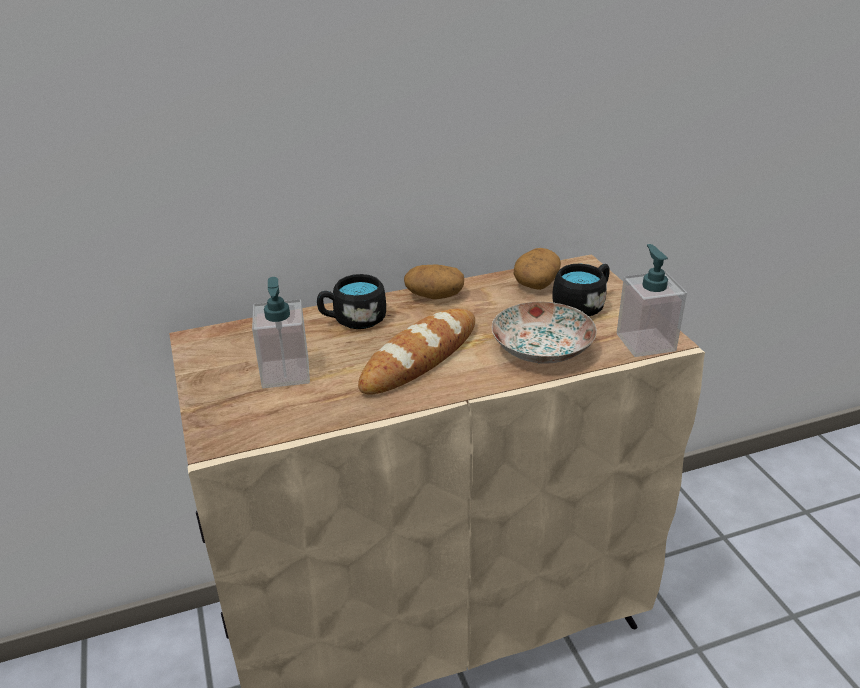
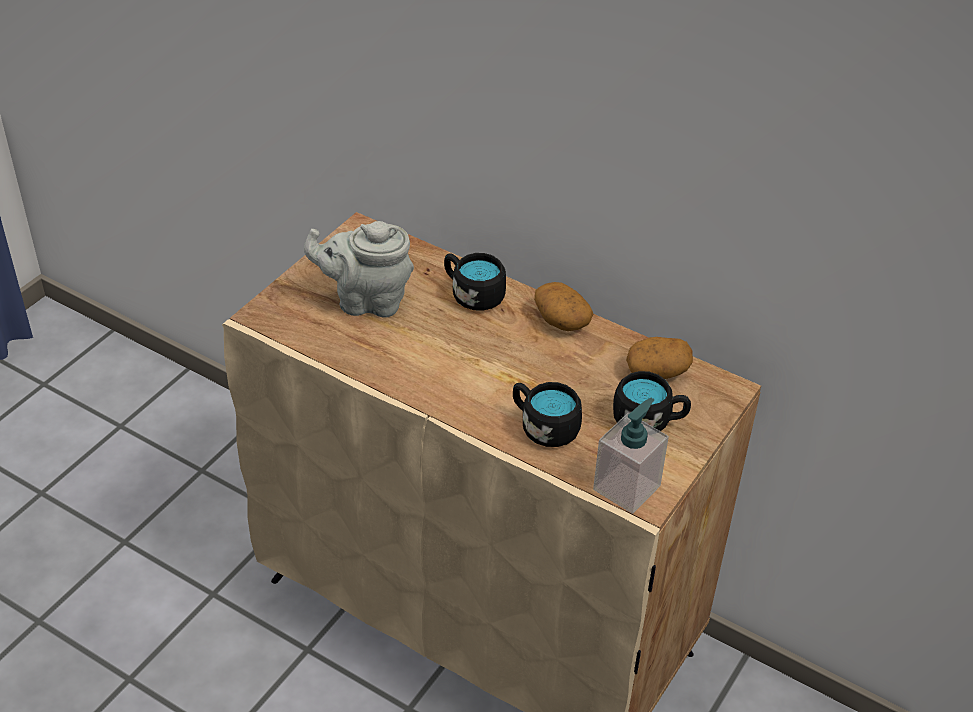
camera: 50 degrees right, 10 degrees up
(285, 373) = (366, 301): soap dispenser -> grey teapot
(420, 357) = (459, 360): bread -> none
(542, 350) = (543, 426): plate -> black mug

